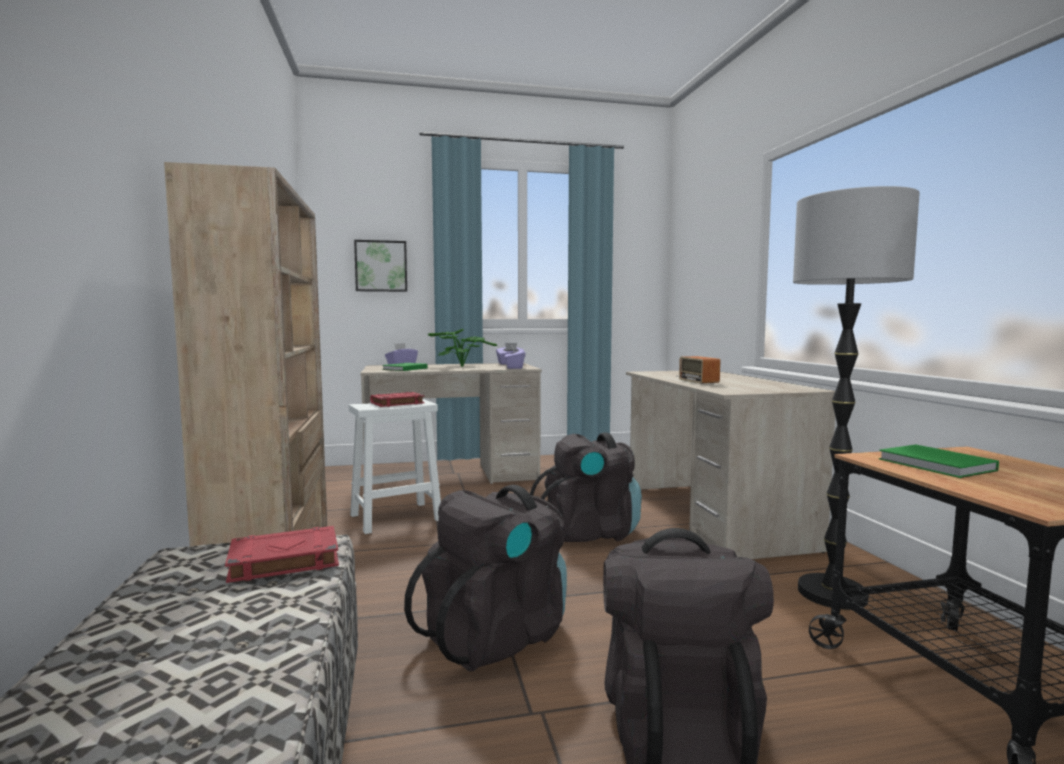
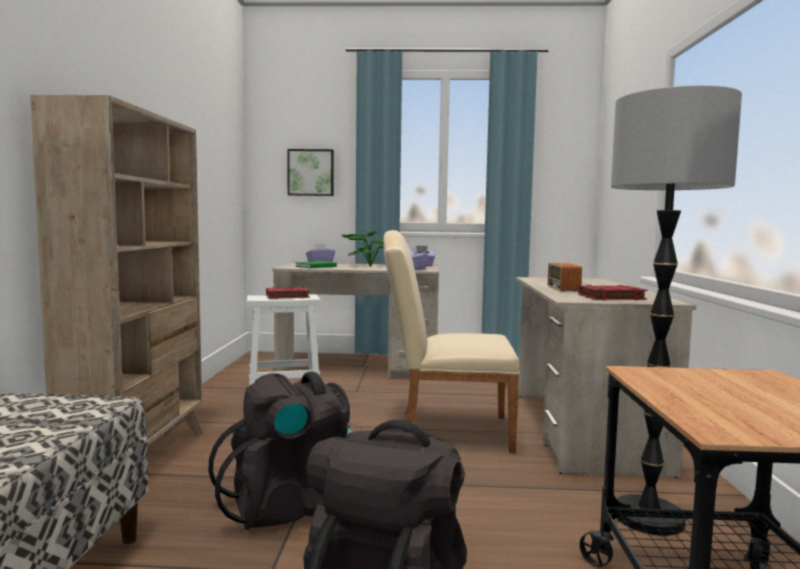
camera: 15 degrees right, 0 degrees up
(283, 561) = (70, 410): red book -> red book (610, 297)
(589, 533) = (445, 431): black backpack -> beige chair
(937, 465) = (694, 384): green book -> none

